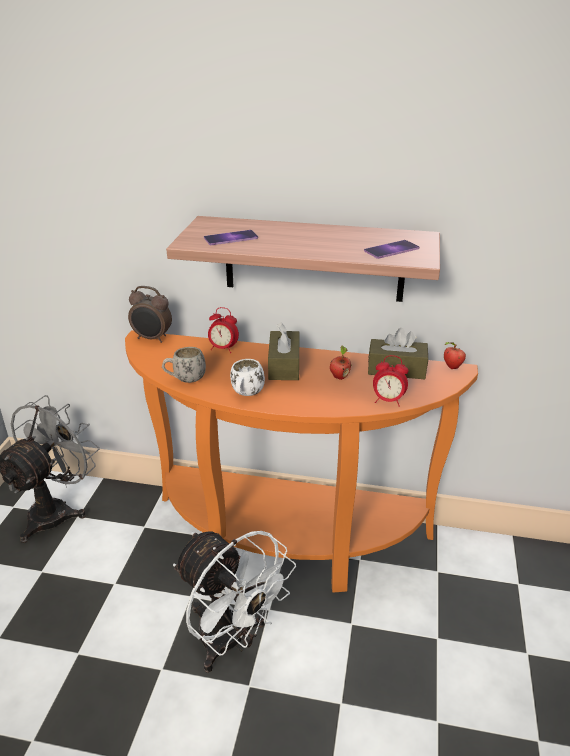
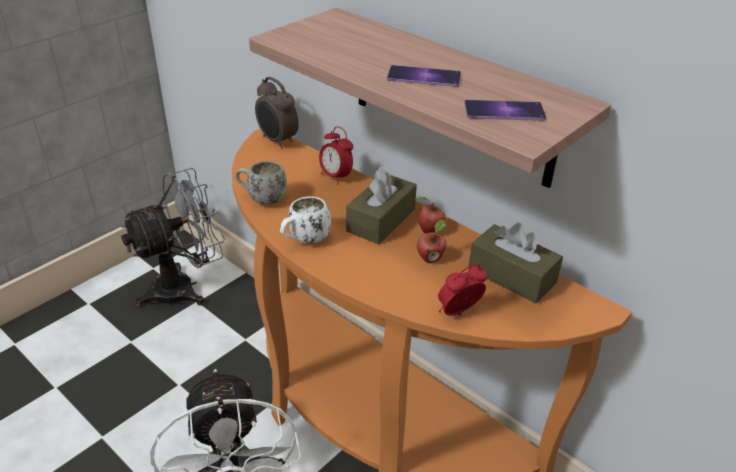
camera: 30 degrees right, 5 degrees up
(231, 238) = (331, 43): phone -> phone (424, 76)
(388, 401) = (458, 313): alarm clock -> alarm clock turned 105 degrees clockwise
(452, 367) = (590, 301): apple -> apple (428, 231)

